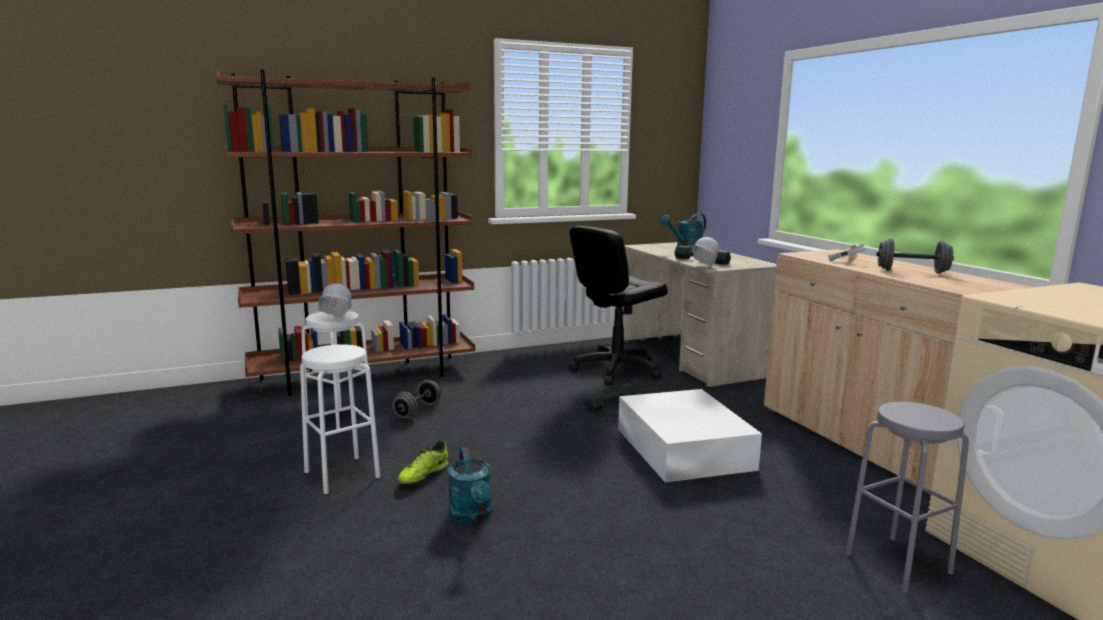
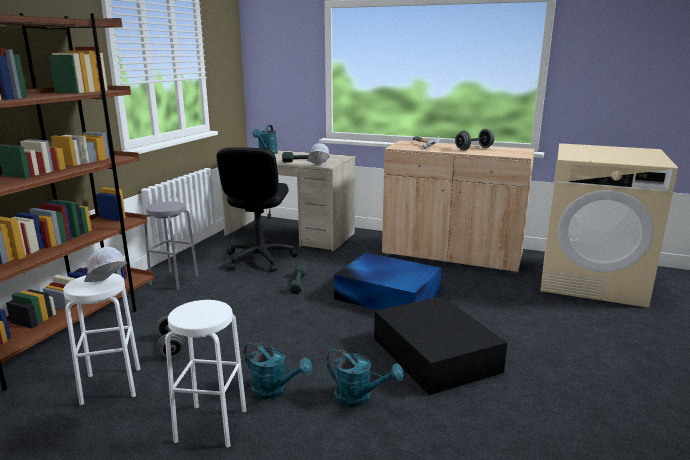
camera: 45 degrees left, 5 degrees up
(423, 475) = (275, 390): shoe -> turquoise watering can
(619, 521) = (435, 353): none -> black storage box
(683, 447) = (386, 294): white storage box -> blue storage box
(898, 563) = (556, 311): grey stool -> grey stool (174, 280)

